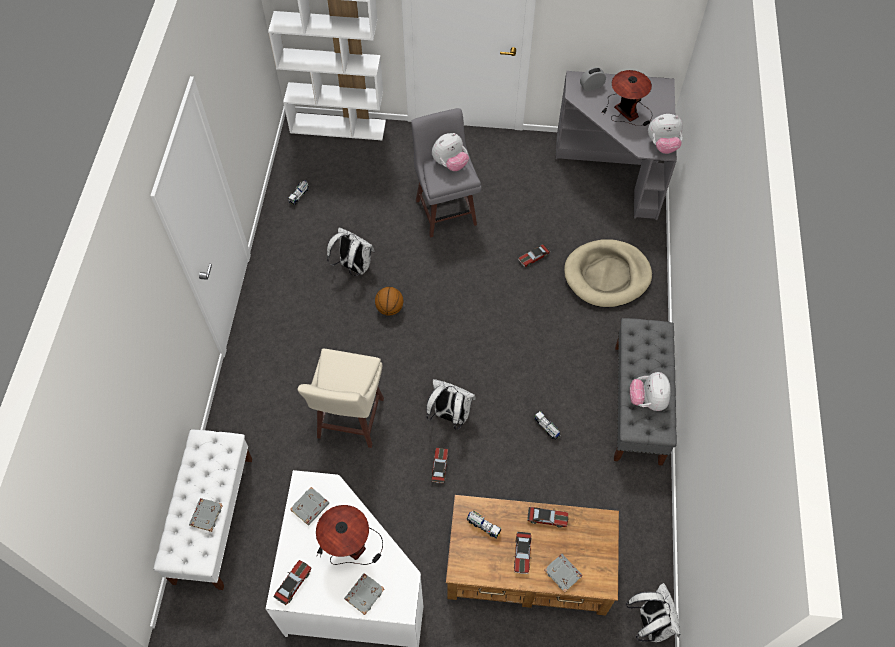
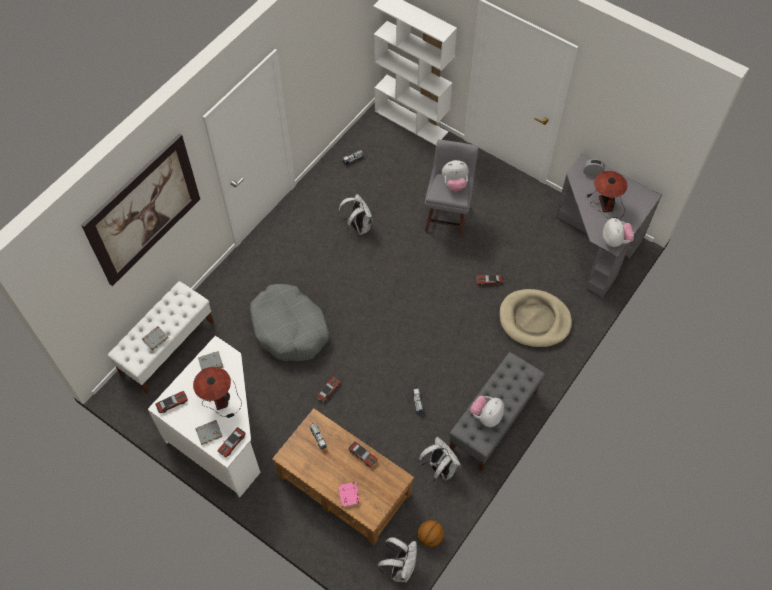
camera: 30 degrees right, 0 degrees up
(132, 354) = (143, 210): none -> picture
(349, 420) = (290, 329): beige stool -> grey dog bed
(389, 308) = (364, 267): basketball -> basketball (430, 537)
(449, 415) = (357, 360): white backpack -> white backpack (439, 469)
(522, 554) = (331, 468): toy car -> toy car (232, 443)
(563, 573) = (349, 495): grey book -> pink book
(662, 145) = (615, 240): plush toy -> plush toy turned 120 degrees counterclockwise

